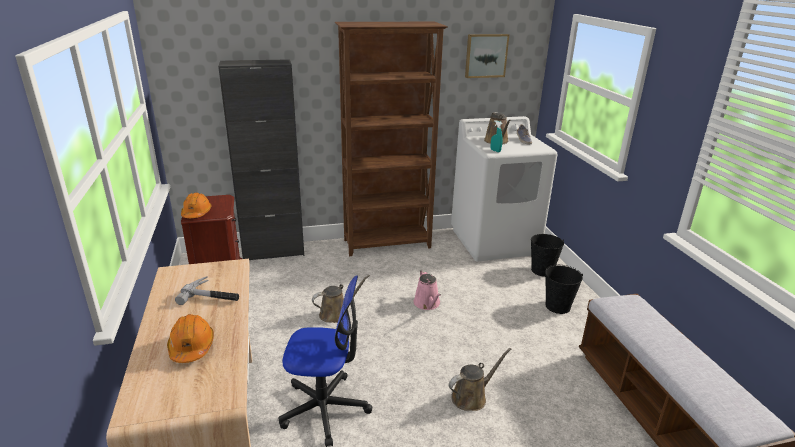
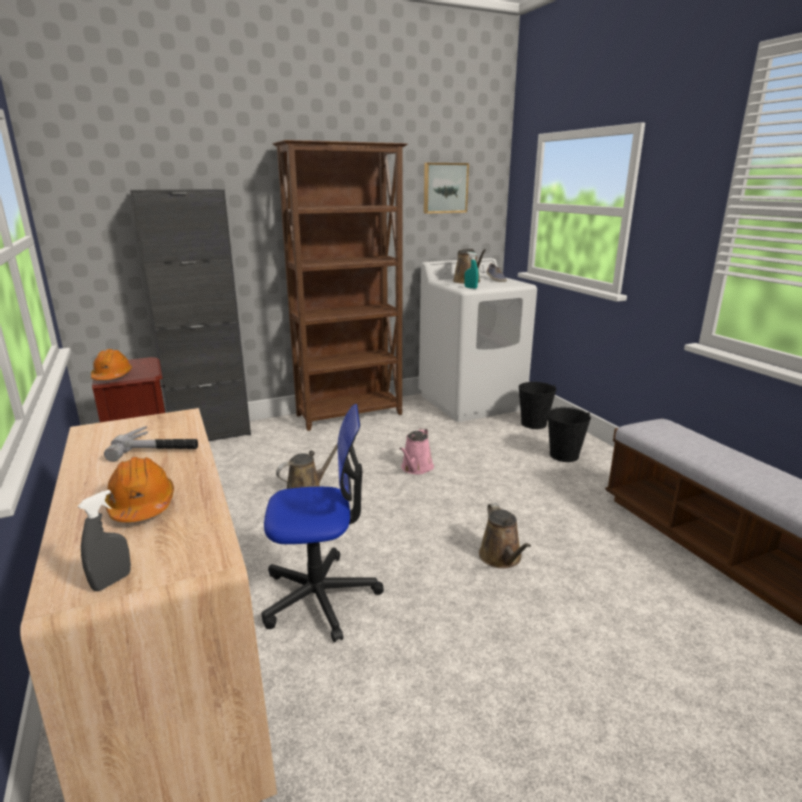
camera: 10 degrees left, 5 degrees down
(162, 407) = (112, 581): none -> grey spray bottle
(427, 304) = (416, 468): pink watering can -> pink watering can turned 45 degrees clockwise
(472, 397) = (502, 558): brown watering can -> brown watering can turned 120 degrees clockwise

